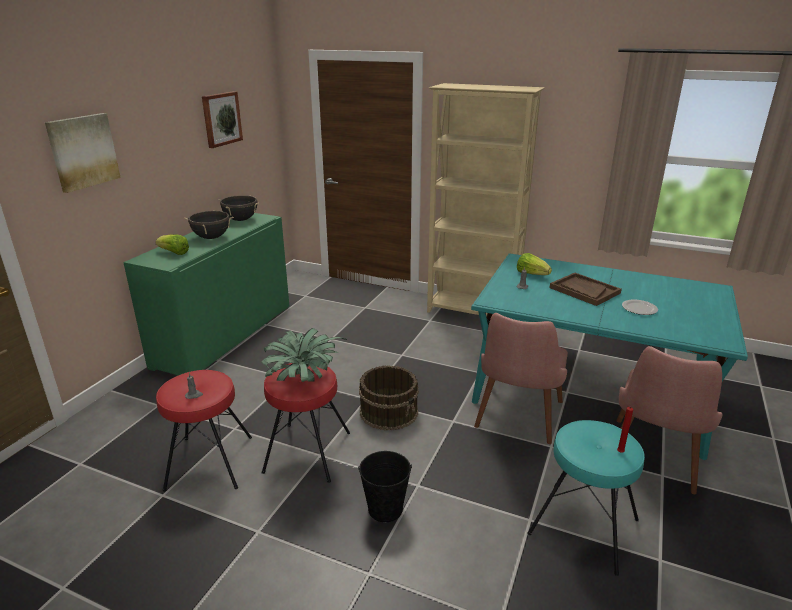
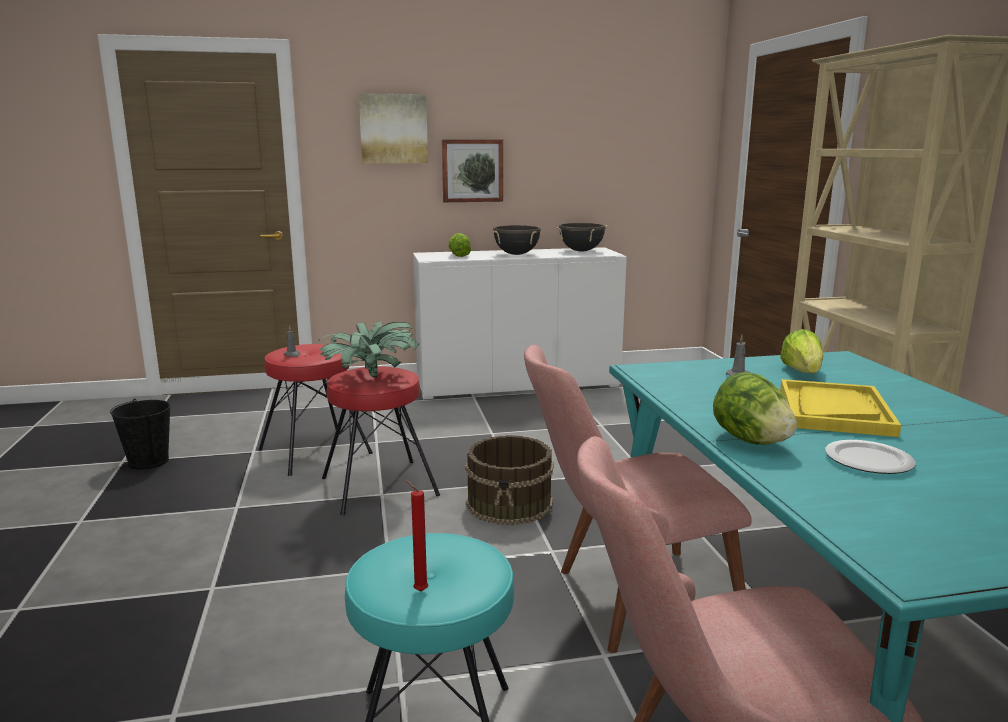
camera: 55 degrees right, 10 degrees down
(221, 119) = (598, 127): picture -> picture (472, 170)
(225, 335) = (517, 383): green cabinet -> white cabinet
(385, 508) = (326, 561): black bucket -> black bucket (149, 461)
(584, 290) = (834, 411): brown tray -> yellow tray
(604, 319) = (750, 440): none -> lettuce

